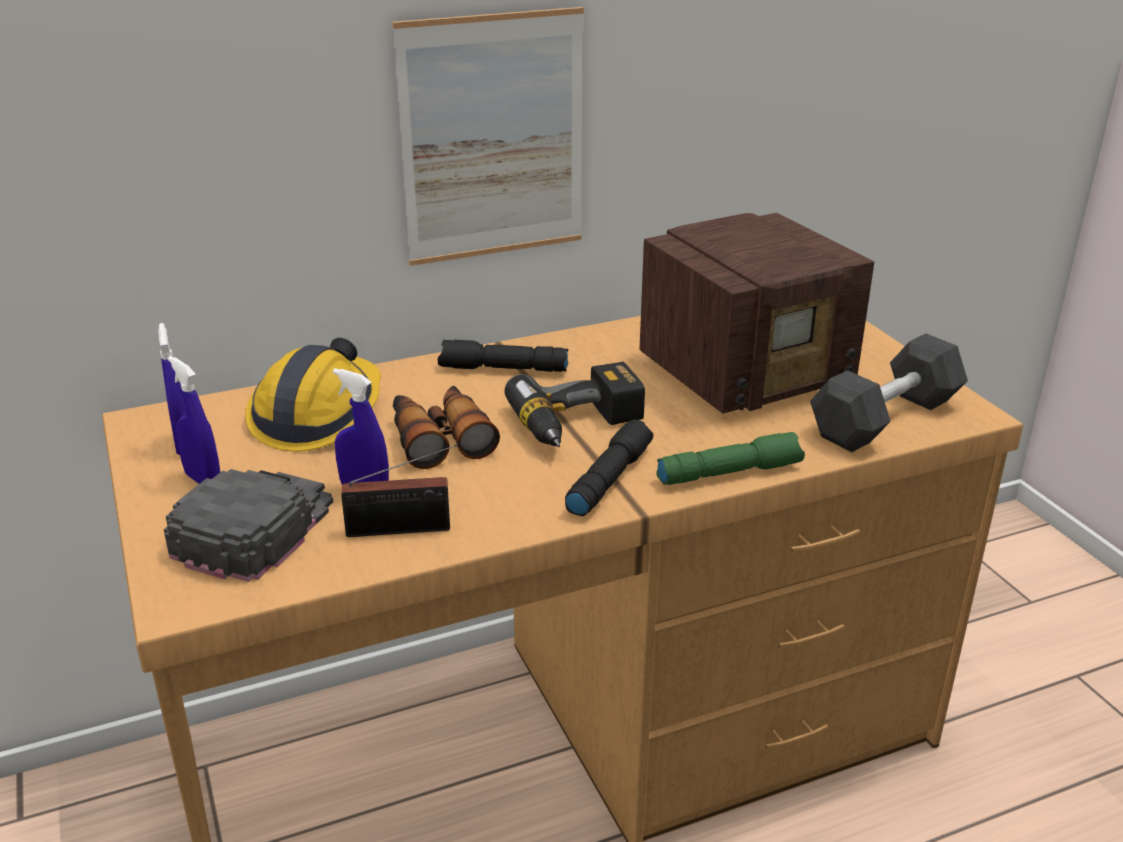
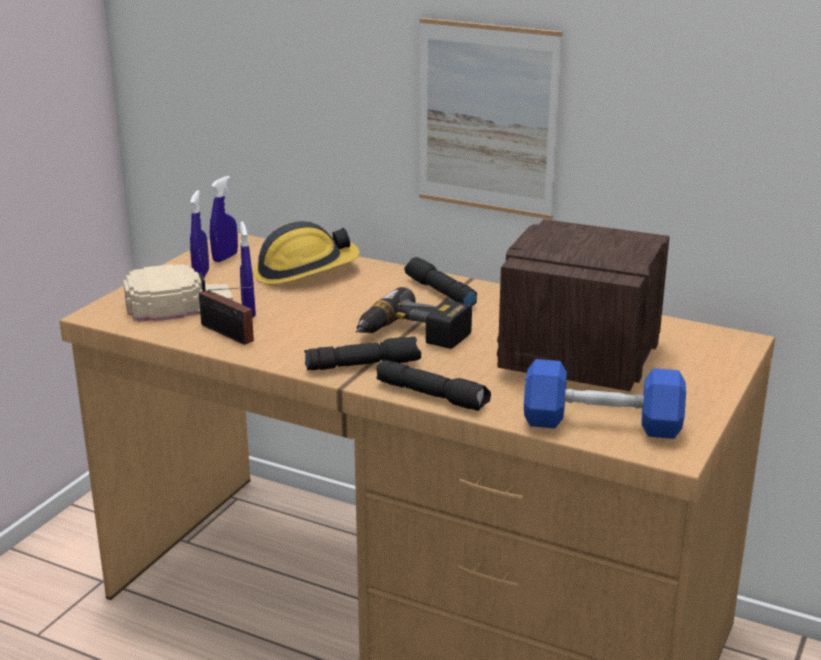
camera: 50 degrees right, 5 degrees down
(254, 528) = (178, 303): black cap -> beige cap
(440, 438) = (332, 307): binoculars -> none
(729, 472) = (433, 395): green flashlight -> black flashlight
(748, 373) = (578, 360): radio -> radio turned 90 degrees clockwise
(885, 418) = (602, 424): grey dumbbell -> blue dumbbell

